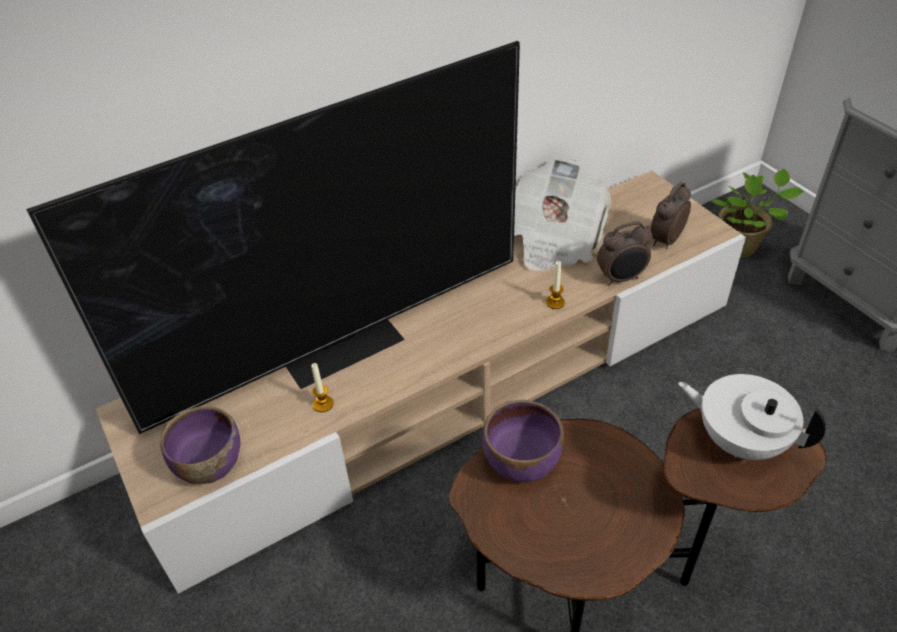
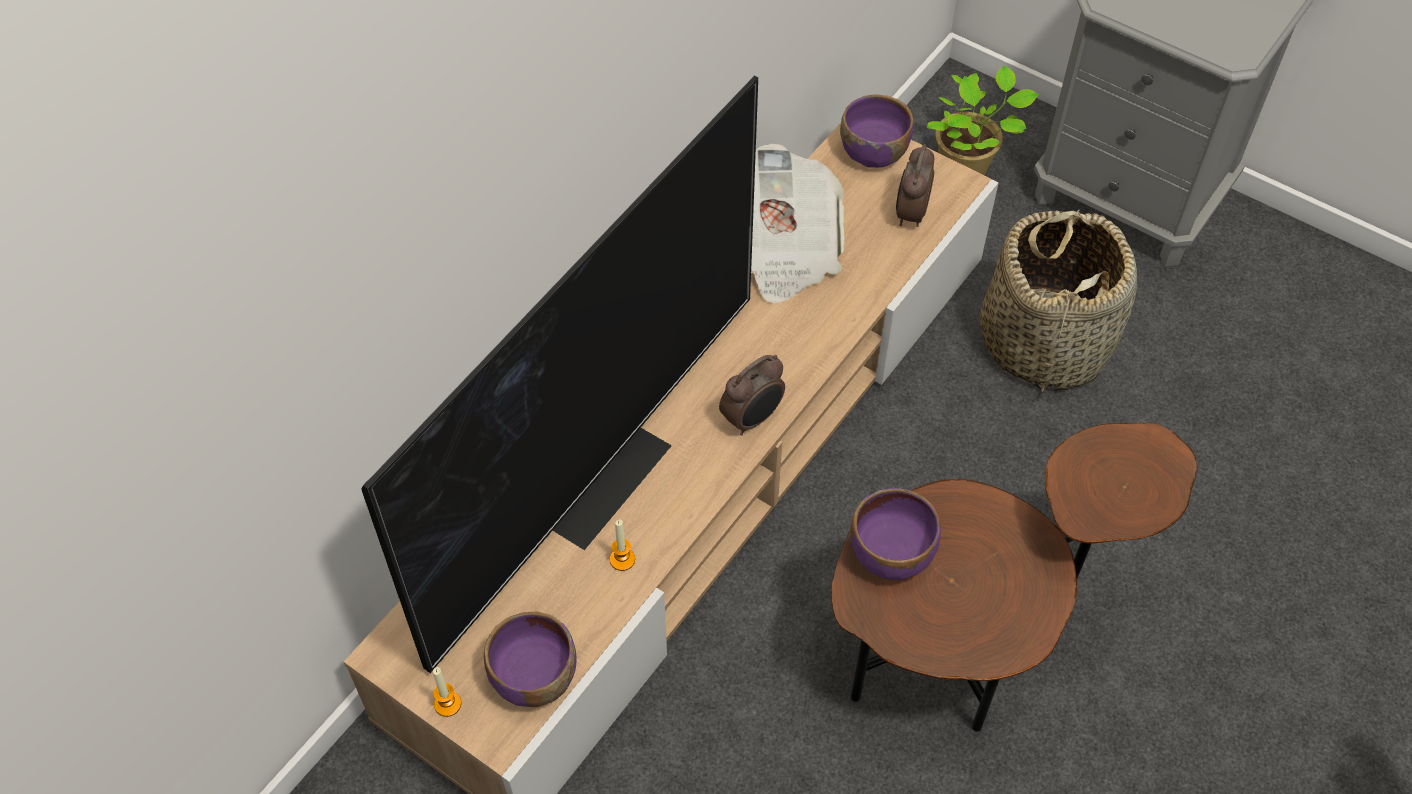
camera: 25 degrees left, 10 degrees up
(555, 302) = (822, 340): candle -> candle (447, 704)
(621, 278) = (883, 283): alarm clock -> alarm clock (752, 419)
(655, 197) = (873, 152): none -> purple bowl
(739, 439) = (1112, 465): white teapot -> none
(756, 374) = (1045, 341): none -> basket

